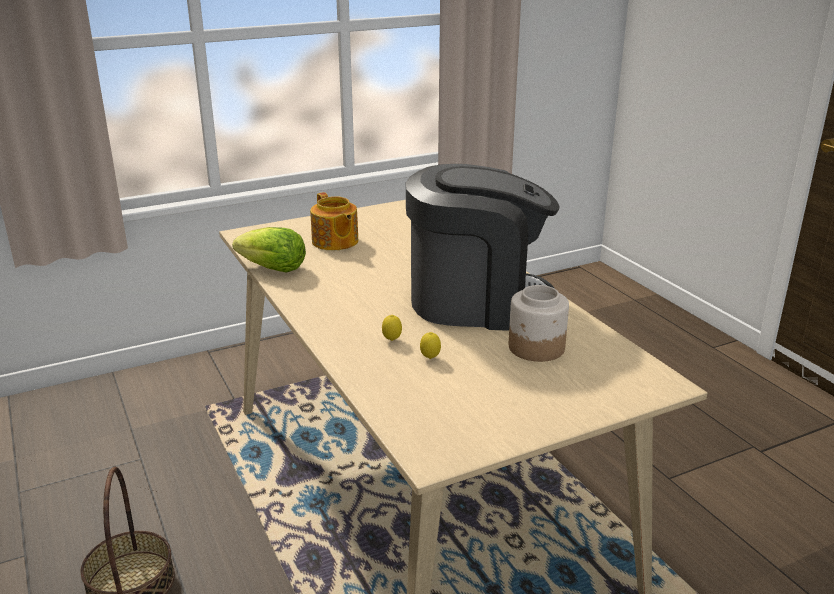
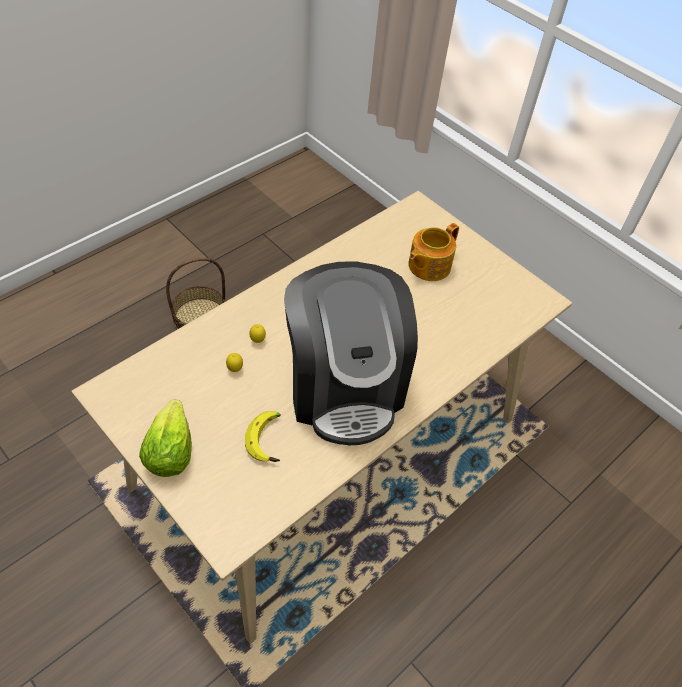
camera: 70 degrees right, 25 degrees up
(273, 269) = (357, 242): lettuce -> lettuce (170, 452)
(536, 348) = (269, 440): jar -> banana

